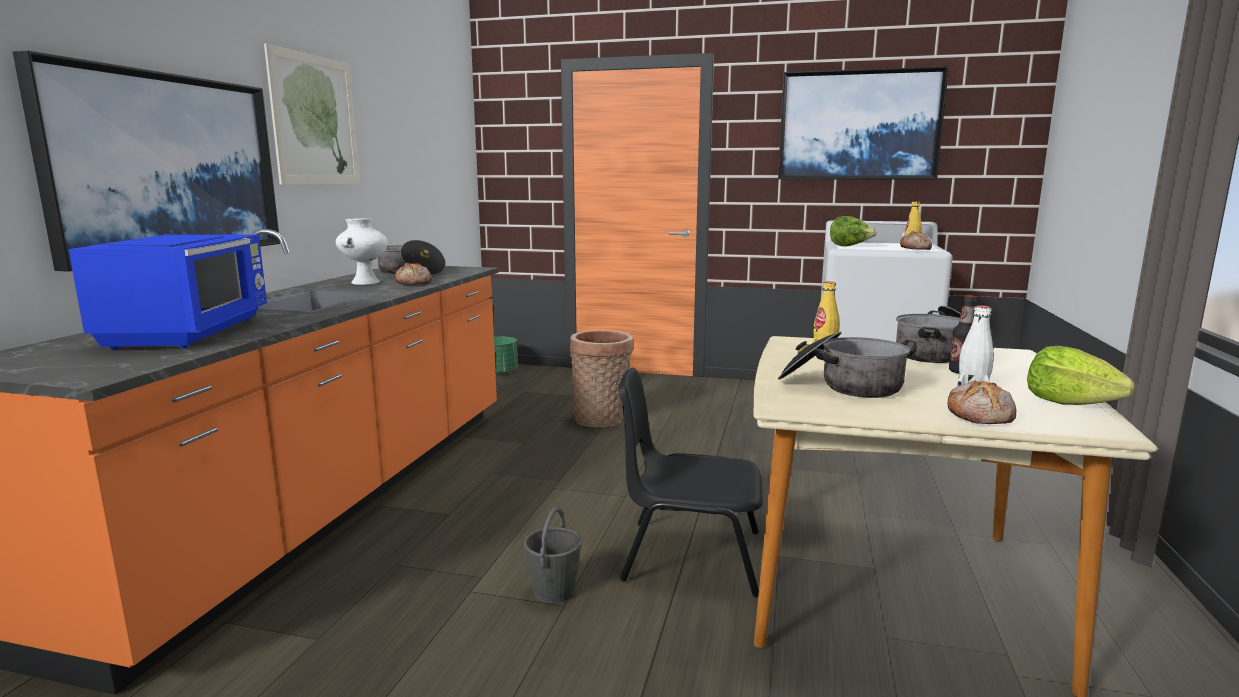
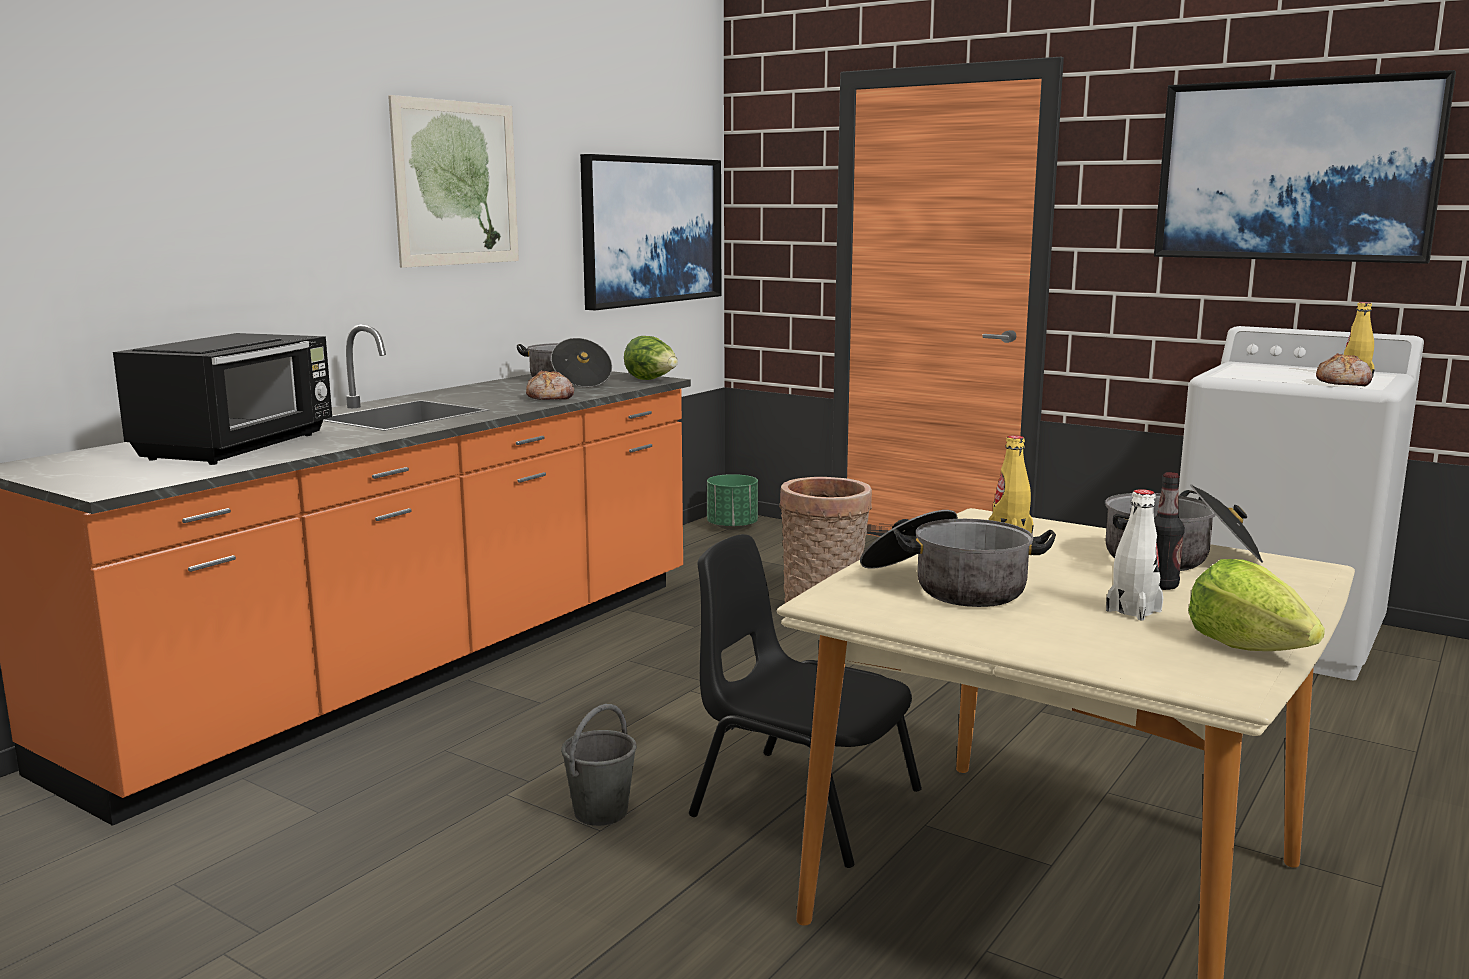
camera: 20 degrees right, 0 degrees up
(166, 166) = (253, 252): picture -> picture (651, 230)
(191, 332) = (239, 446): blue microwave -> black microwave
(365, 282) = (496, 393): white vase -> none
(850, 246) = (1237, 373): lettuce -> lettuce (652, 380)
(981, 416) = (1074, 647): bread -> none

